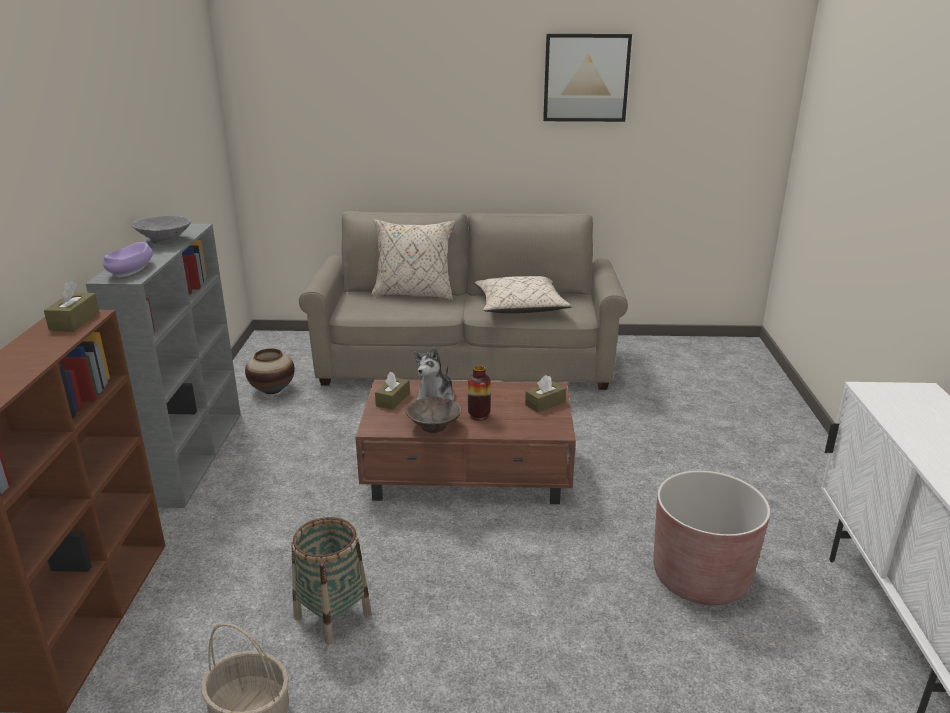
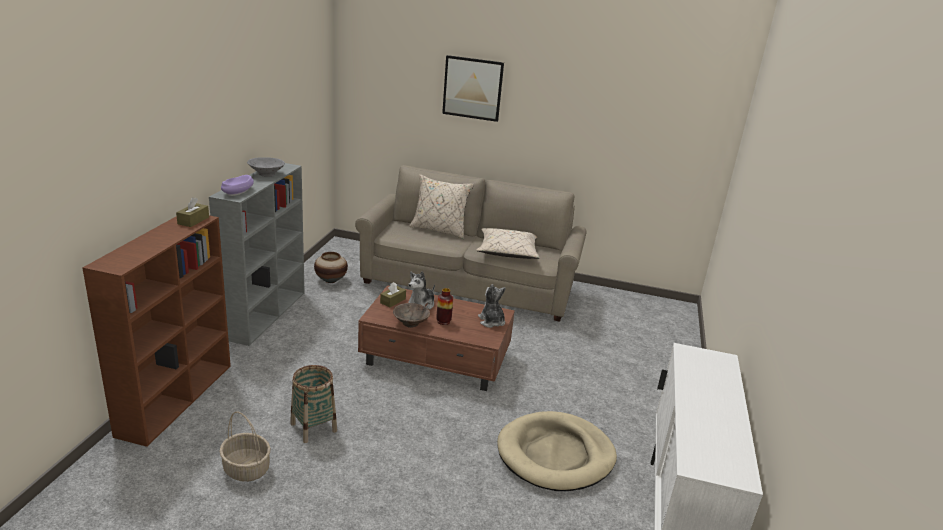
camera: 10 degrees right, 0 degrees up
(545, 403) = (491, 322): brown tissue box -> plush toy
(586, 78) = (583, 96): picture -> picture (472, 88)
(700, 577) = (555, 455): brown planter -> beige dog bed

